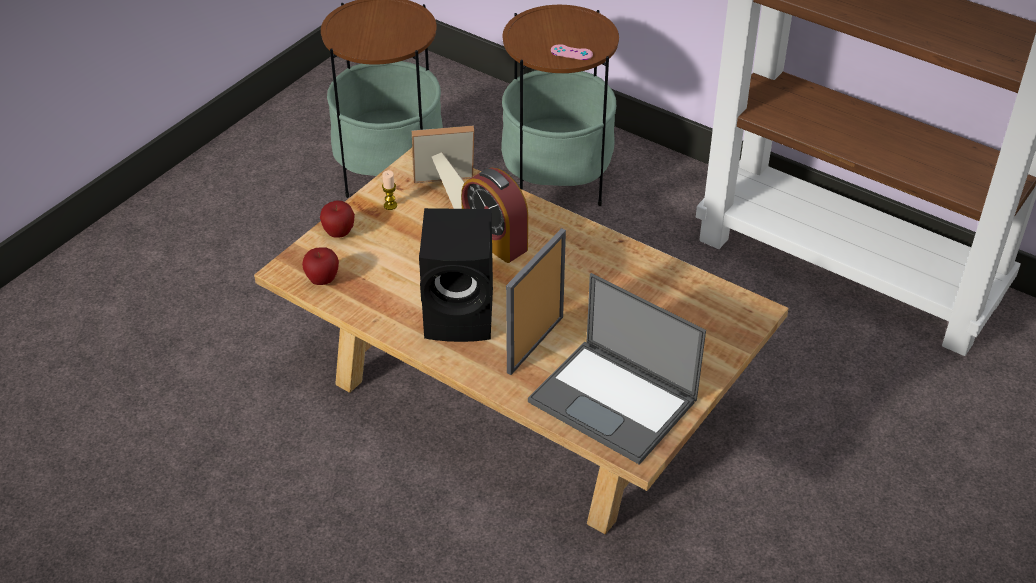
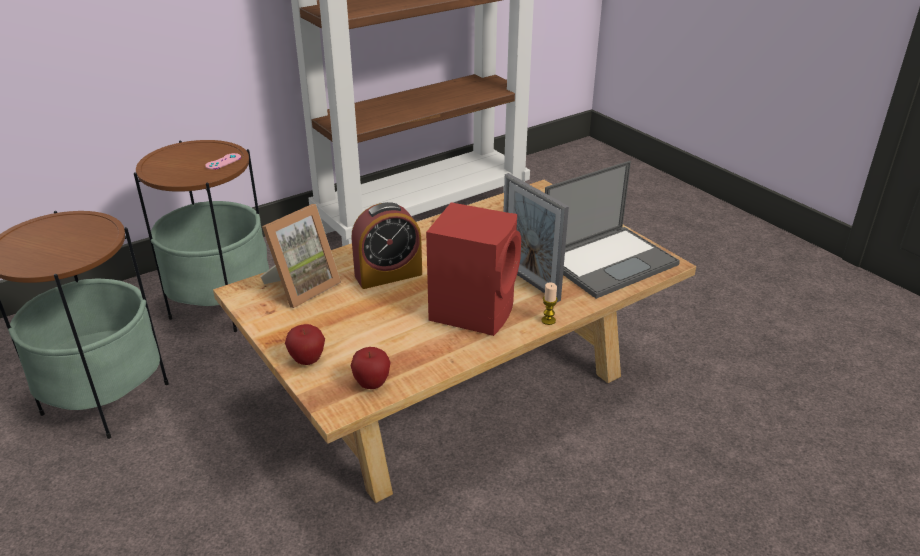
camera: 70 degrees left, 10 degrees down
(390, 205) = (292, 321): candle -> candle (548, 320)
(445, 192) = (301, 287): picture frame -> picture frame turned 150 degrees counterclockwise
(462, 315) = (474, 310): black speaker -> red speaker

